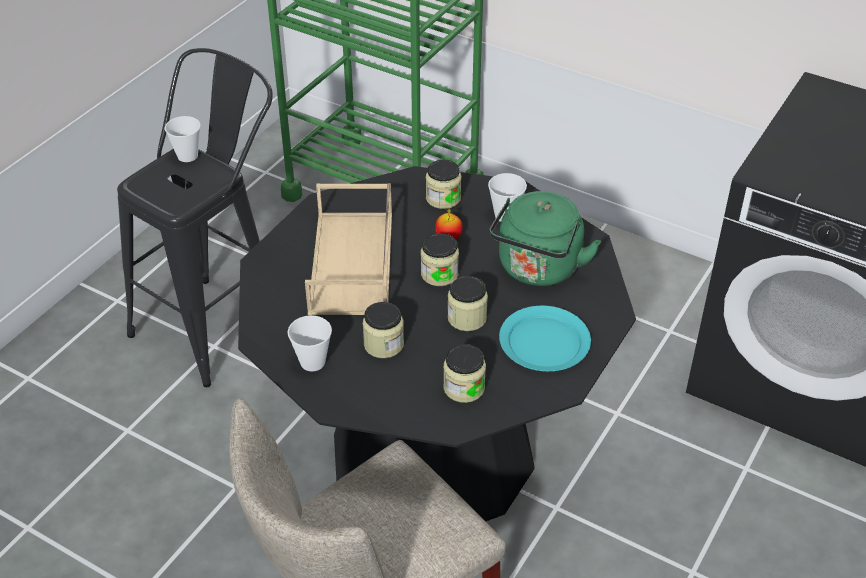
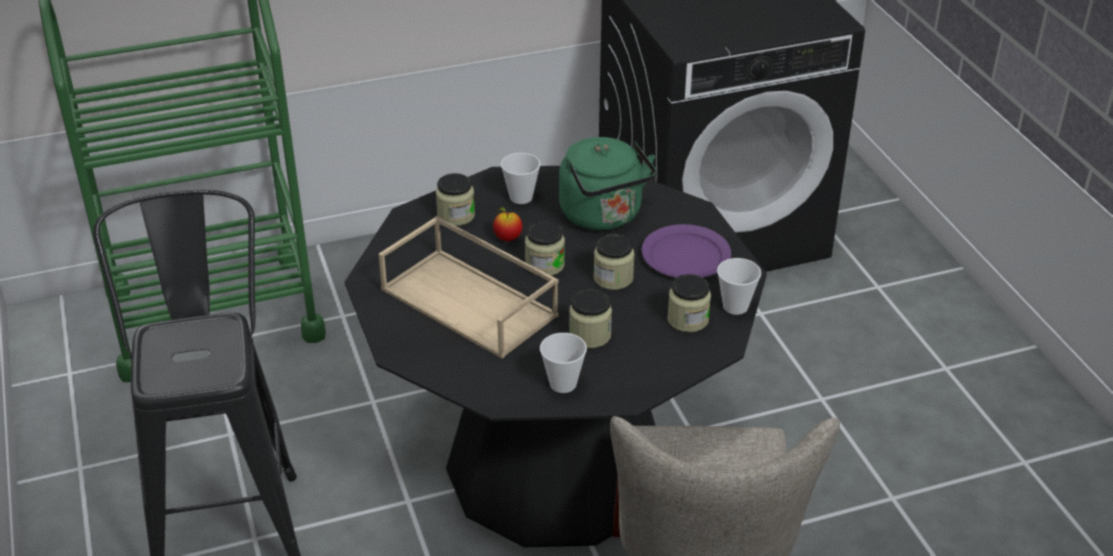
camera: 50 degrees left, 5 degrees down
(187, 156) = (162, 332): cup -> cup (735, 306)
(545, 341) = (686, 255): turquoise plate -> purple plate

